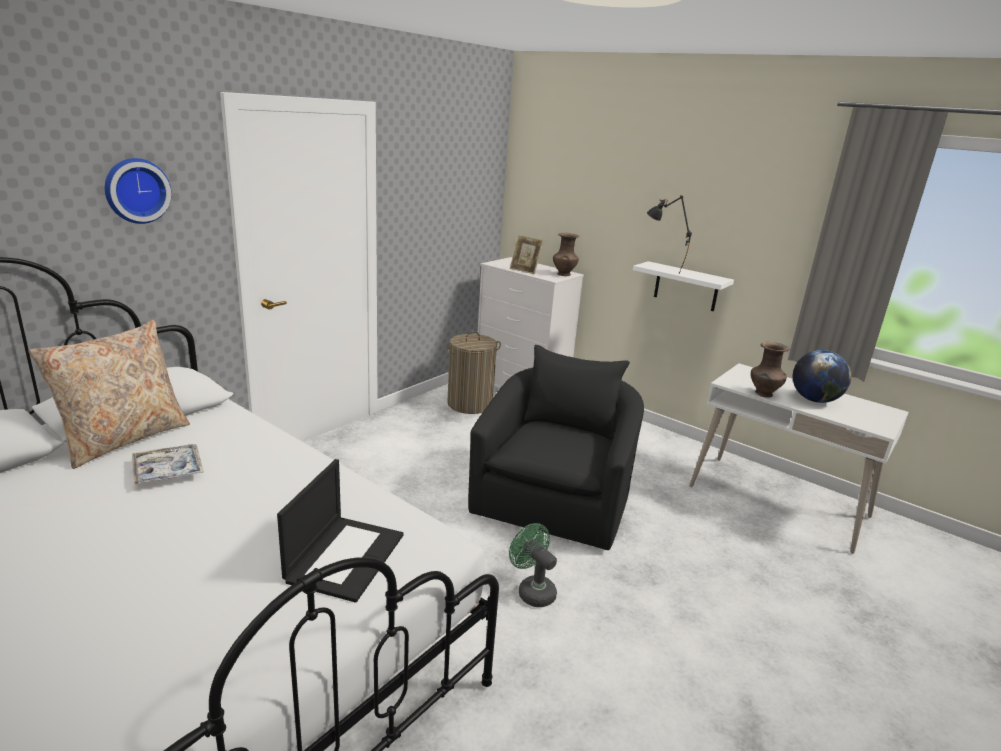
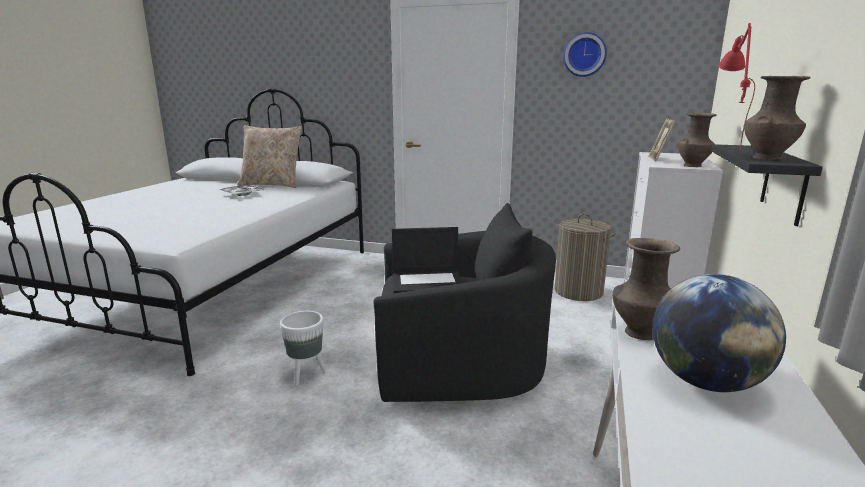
camera: 70 degrees right, 5 degrees down
(136, 190) = (338, 60): wall clock -> wall clock (584, 55)
(345, 556) = (161, 229): laptop -> laptop (428, 281)
(532, 590) = (306, 375): green fan -> white planter
(661, 271) = (723, 149): black table lamp -> red table lamp
(686, 287) = (784, 184): white shelf -> black shelf
(703, 276) = (767, 158): none -> brown vase

